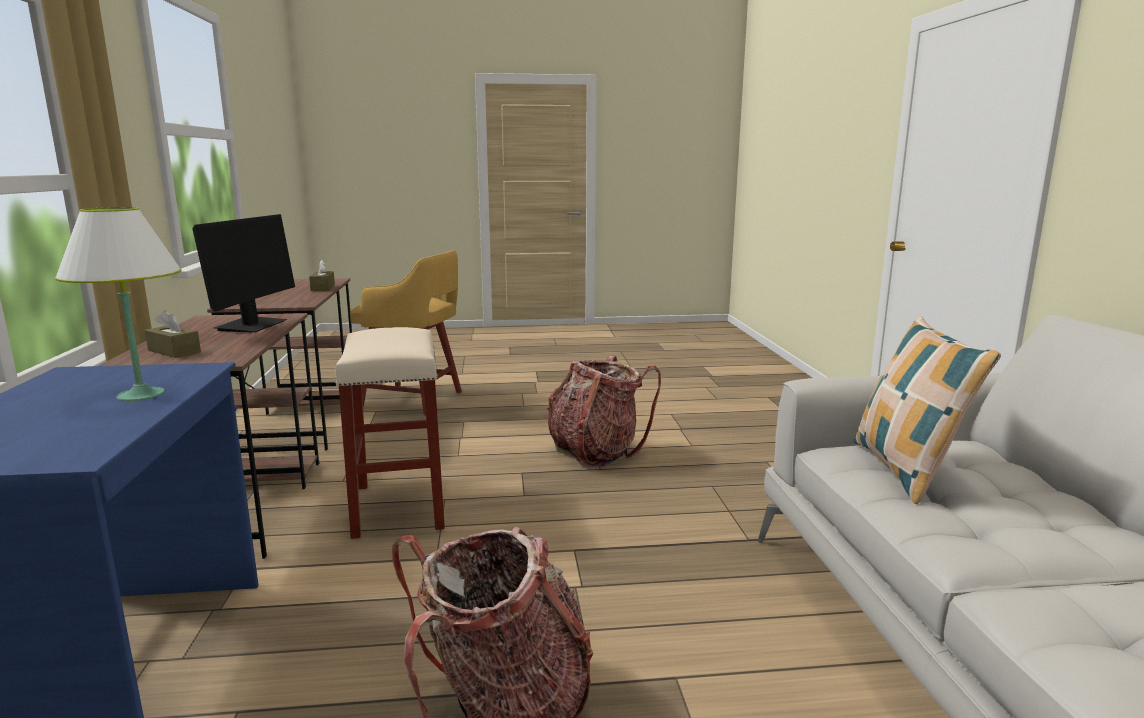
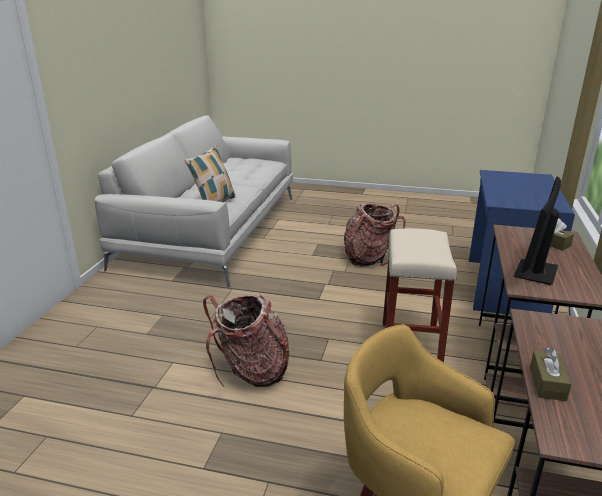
camera: 160 degrees left, 10 degrees up
(141, 395) = (504, 191): white table lamp -> none

